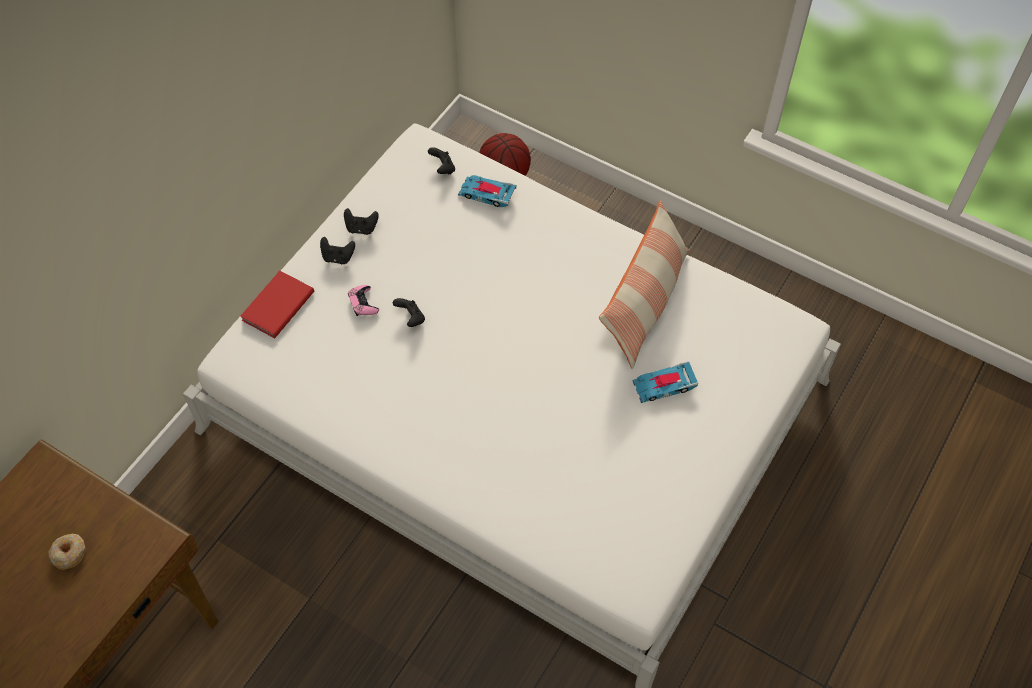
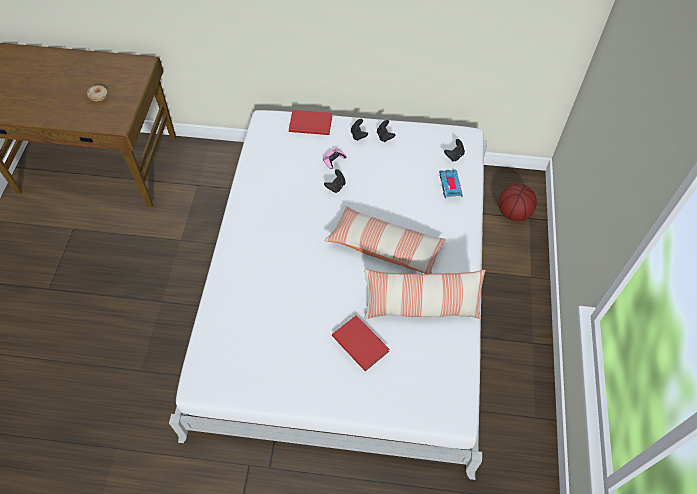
camera: 65 degrees right, 0 degrees up
(539, 303) = (385, 247): none -> pillow
(664, 385) = (360, 342): toy car -> red book

